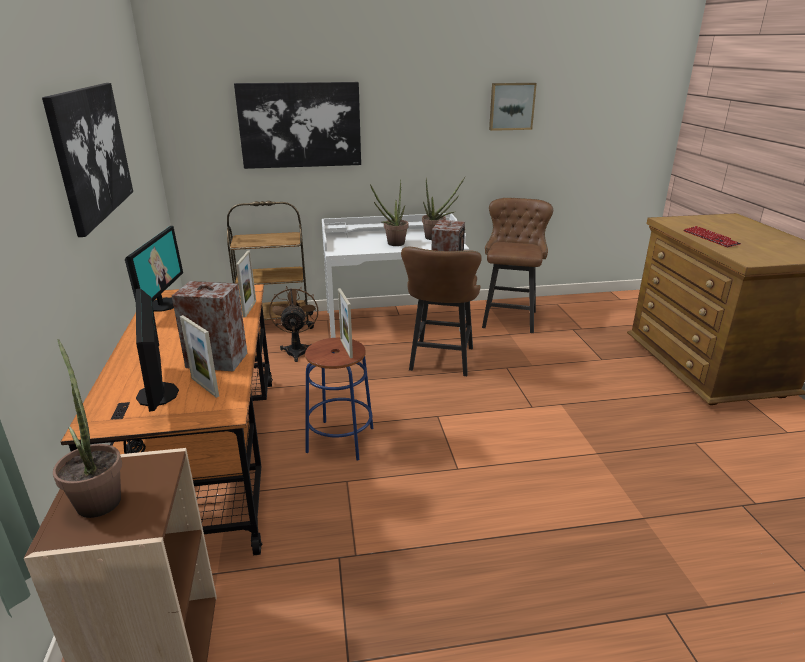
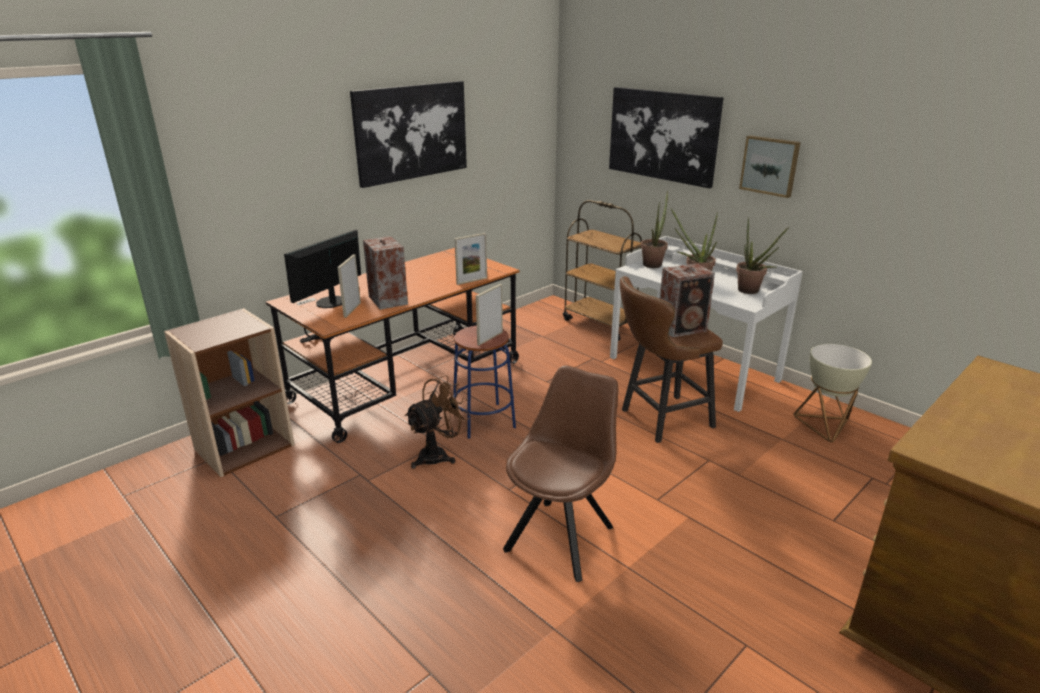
camera: 55 degrees right, 0 degrees up
(98, 497) = (215, 326): potted plant -> potted plant (653, 263)
(162, 304) = (441, 258): monitor -> none
(297, 349) = (576, 349): brown fan -> brown fan (438, 455)
(510, 316) = (824, 425): brown stool -> planter
(511, 106) = (910, 151): picture -> picture (770, 165)
(543, 469) = (561, 538): none -> brown chair
(710, 238) = (975, 409): keyboard -> none

